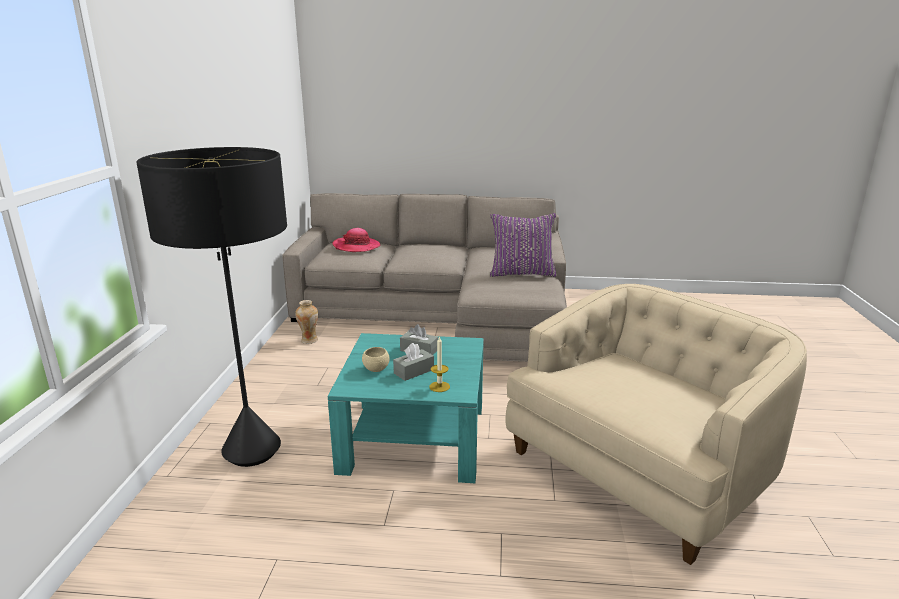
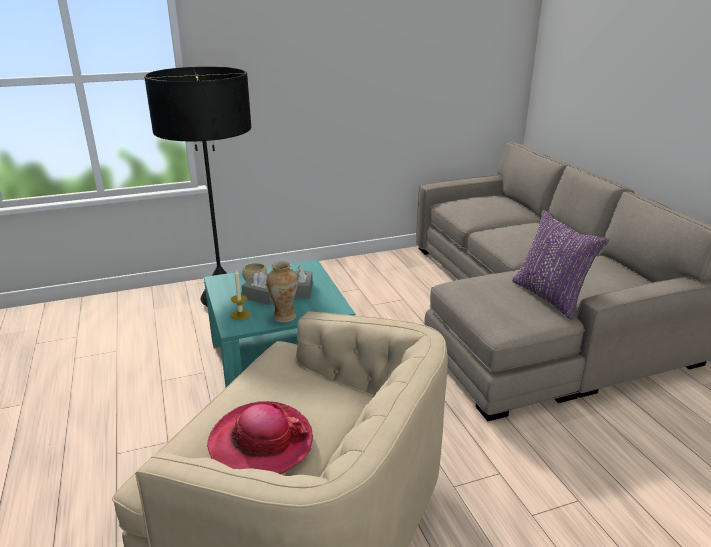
camera: 65 degrees right, 5 degrees up
(309, 340) = (395, 266): vase -> vase (284, 316)
(356, 246) = (493, 204): hat -> hat (261, 442)

